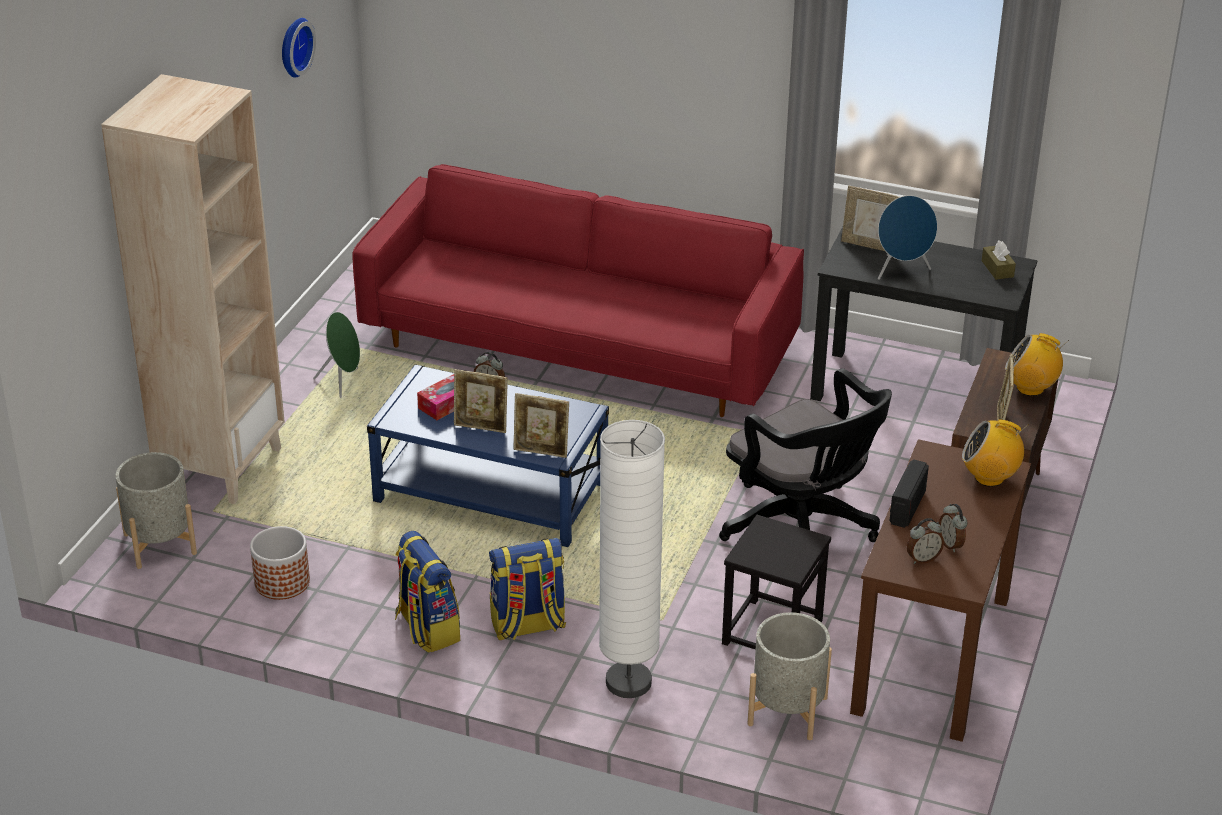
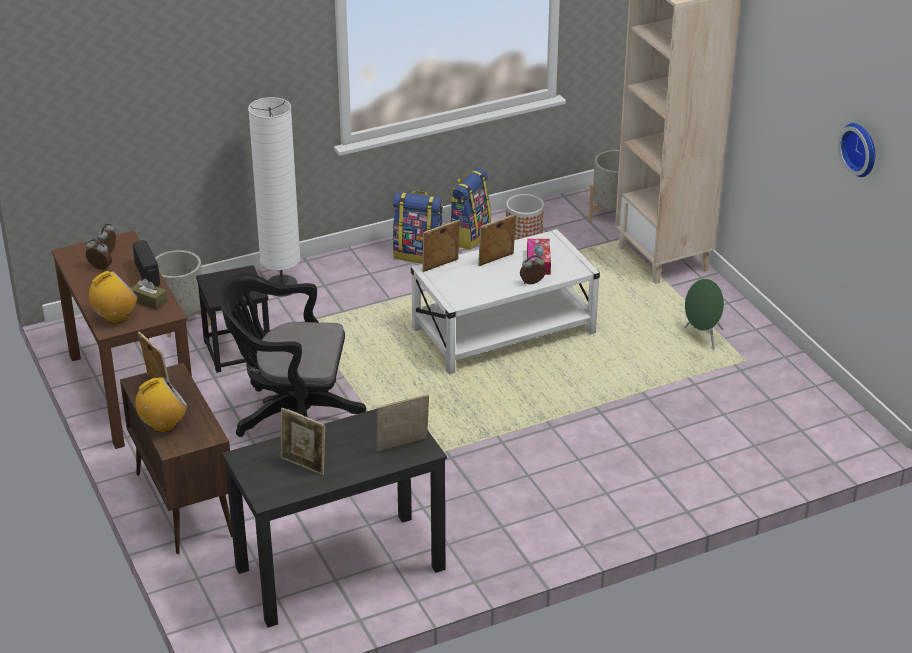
camera: 135 degrees right, 0 degrees up
(491, 492) = (503, 331): blue coffee table -> white coffee table
(527, 626) = (372, 282): backpack -> backpack (468, 236)
(579, 346) = (619, 453): red sofa -> none
(902, 271) = (347, 437): blue speaker -> none
(962, 270) = (304, 465): none -> picture frame
(997, 269) = (278, 483): brown tissue box -> brown tissue box (149, 301)

